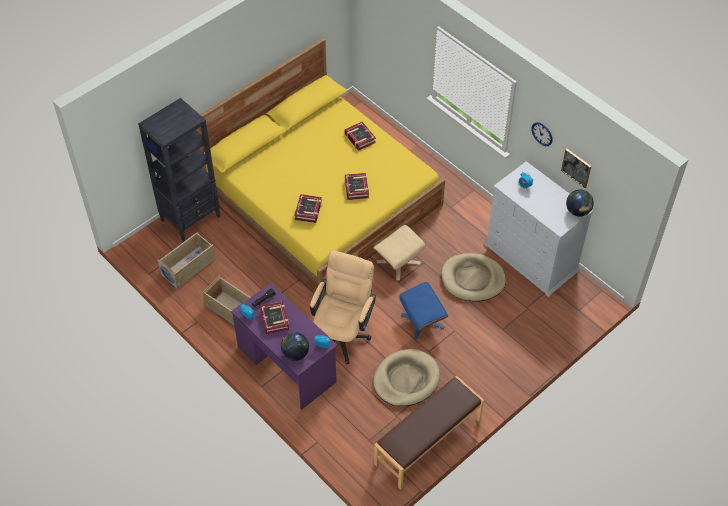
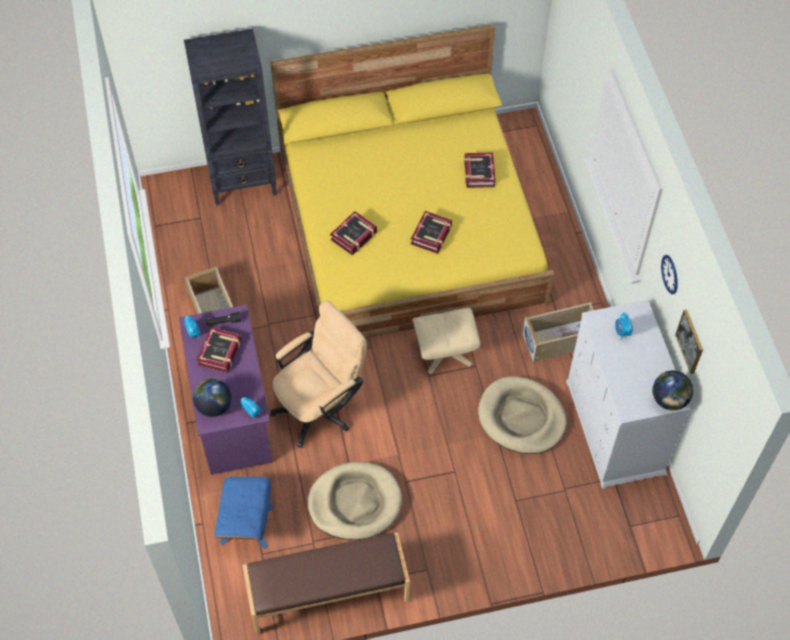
camera: 30 degrees right, 5 degrees up
(188, 266) = (203, 238): beige storage box -> beige storage box (561, 340)
(422, 321) = (424, 439): blue ottoman -> blue ottoman (247, 524)

